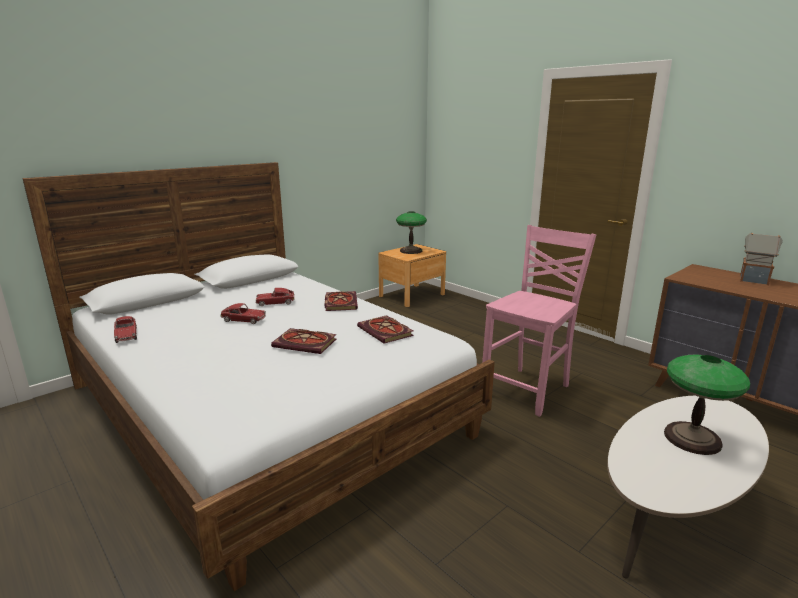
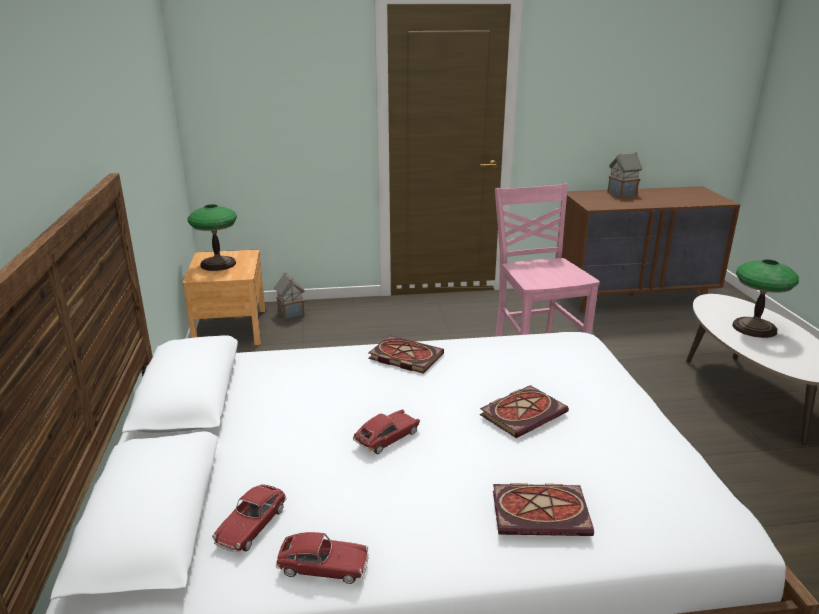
camera: 55 degrees left, 5 degrees up
(275, 302) = (342, 399): toy car -> toy car (251, 526)
(386, 332) = (531, 358): book -> book (542, 512)
(453, 301) = (291, 313): none -> toy house

